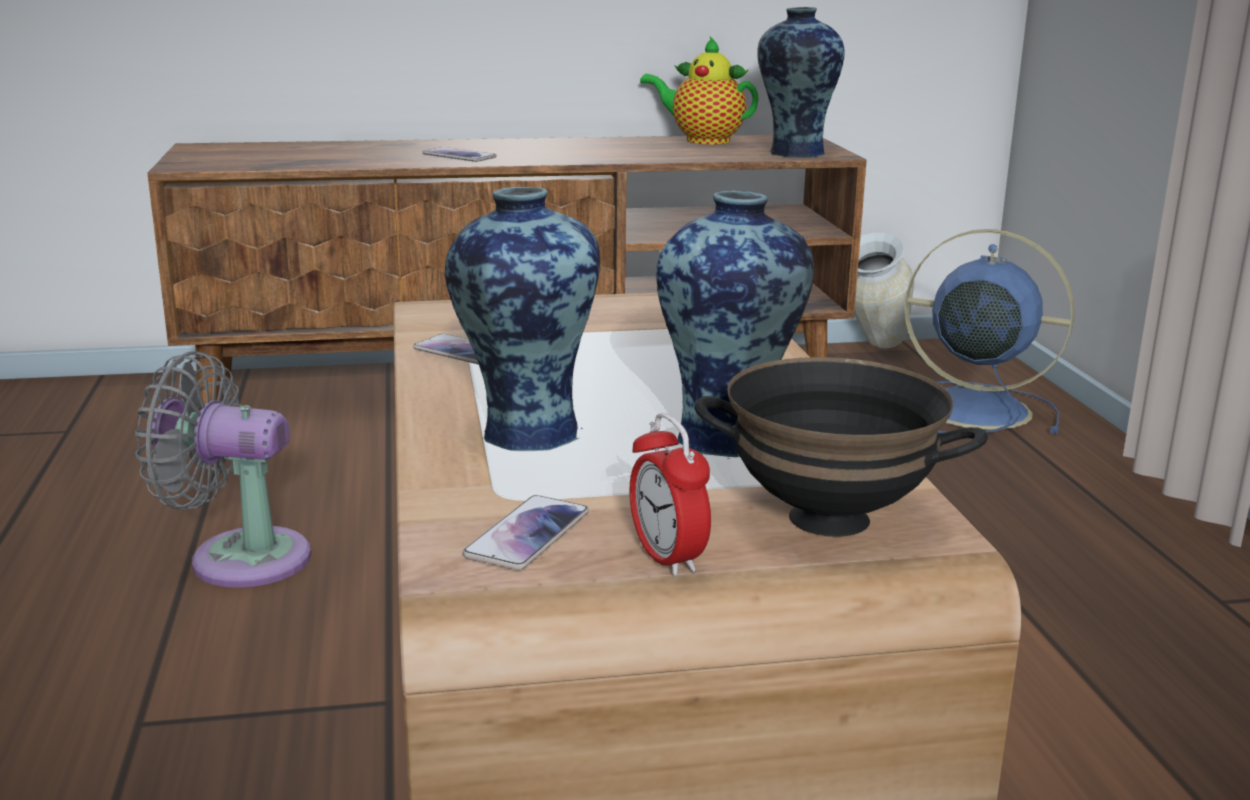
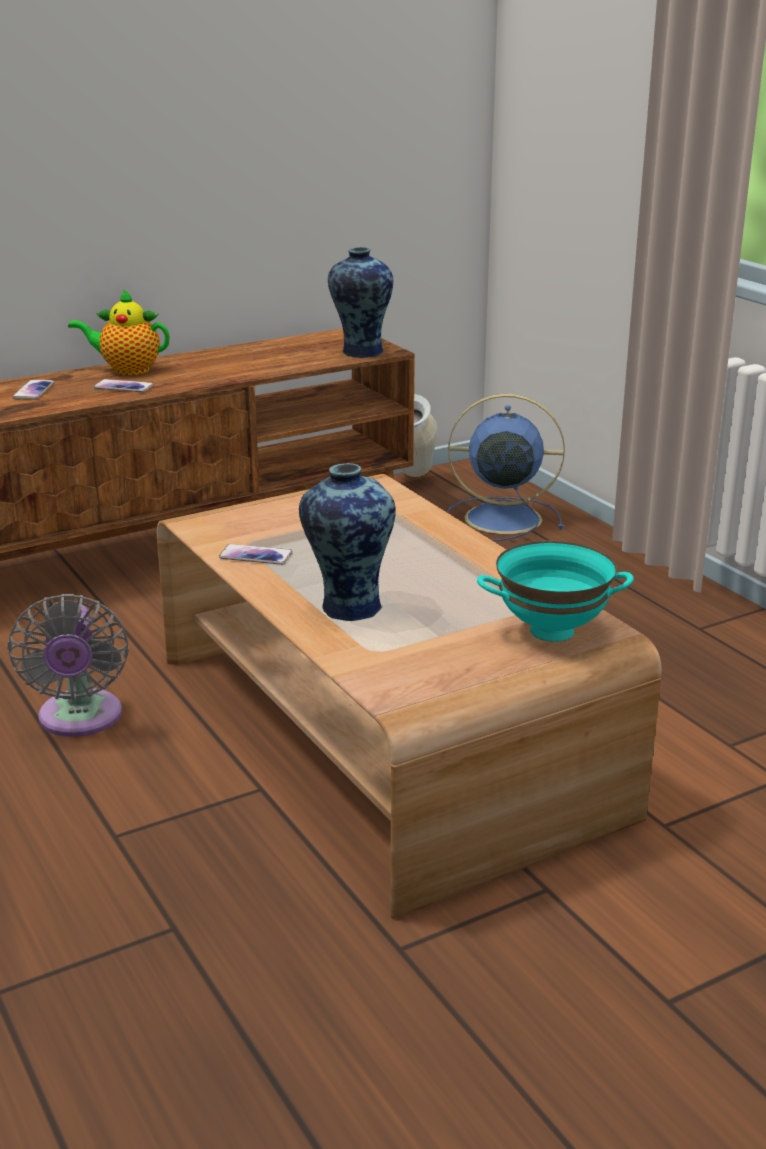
camera: 20 degrees left, 5 degrees up
(239, 557) = (79, 720): grey fan -> grey fan turned 90 degrees counterclockwise
(527, 534) = (408, 670): phone -> phone (34, 391)
(667, 558) = (490, 669): alarm clock -> none
(702, 140) = (284, 345): teapot -> teapot (127, 370)
(729, 438) = (464, 590): vase -> none
(830, 518) = (552, 630): black bowl -> turquoise bowl

